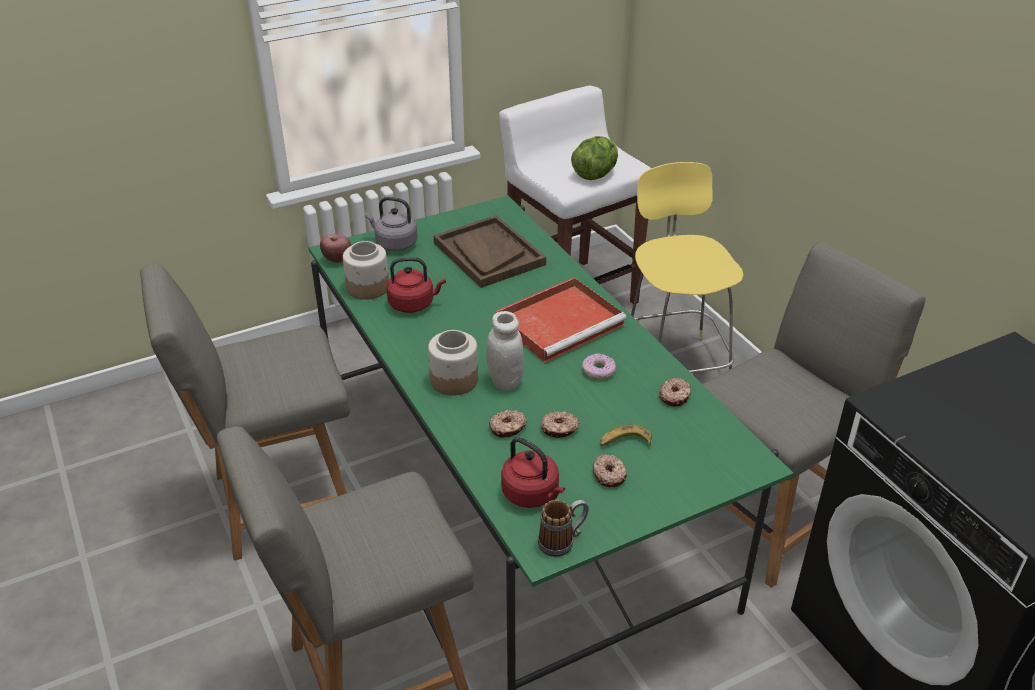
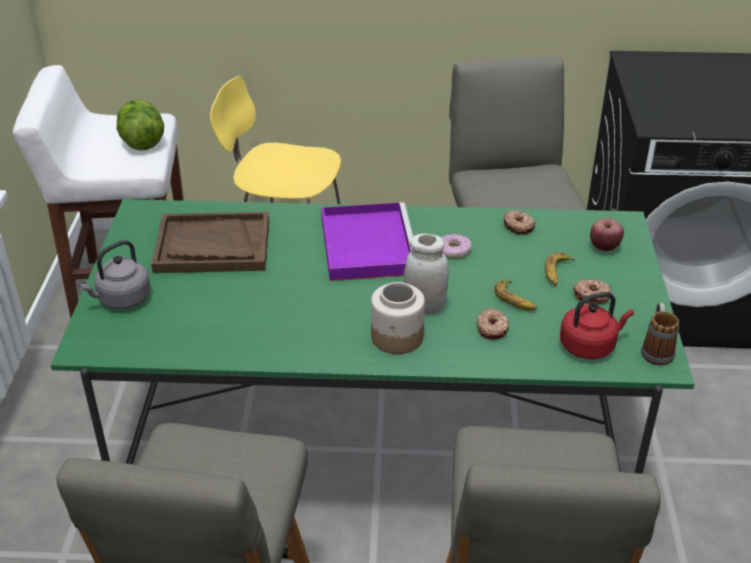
camera: 60 degrees left, 0 degrees up
(337, 259) = (104, 350): apple -> apple (604, 247)
(368, 287) = (184, 343): jar -> none
(414, 304) = (248, 322): red kettle -> none
(559, 429) = (515, 300): donut -> banana
(561, 322) = (366, 244): red tray -> purple tray

